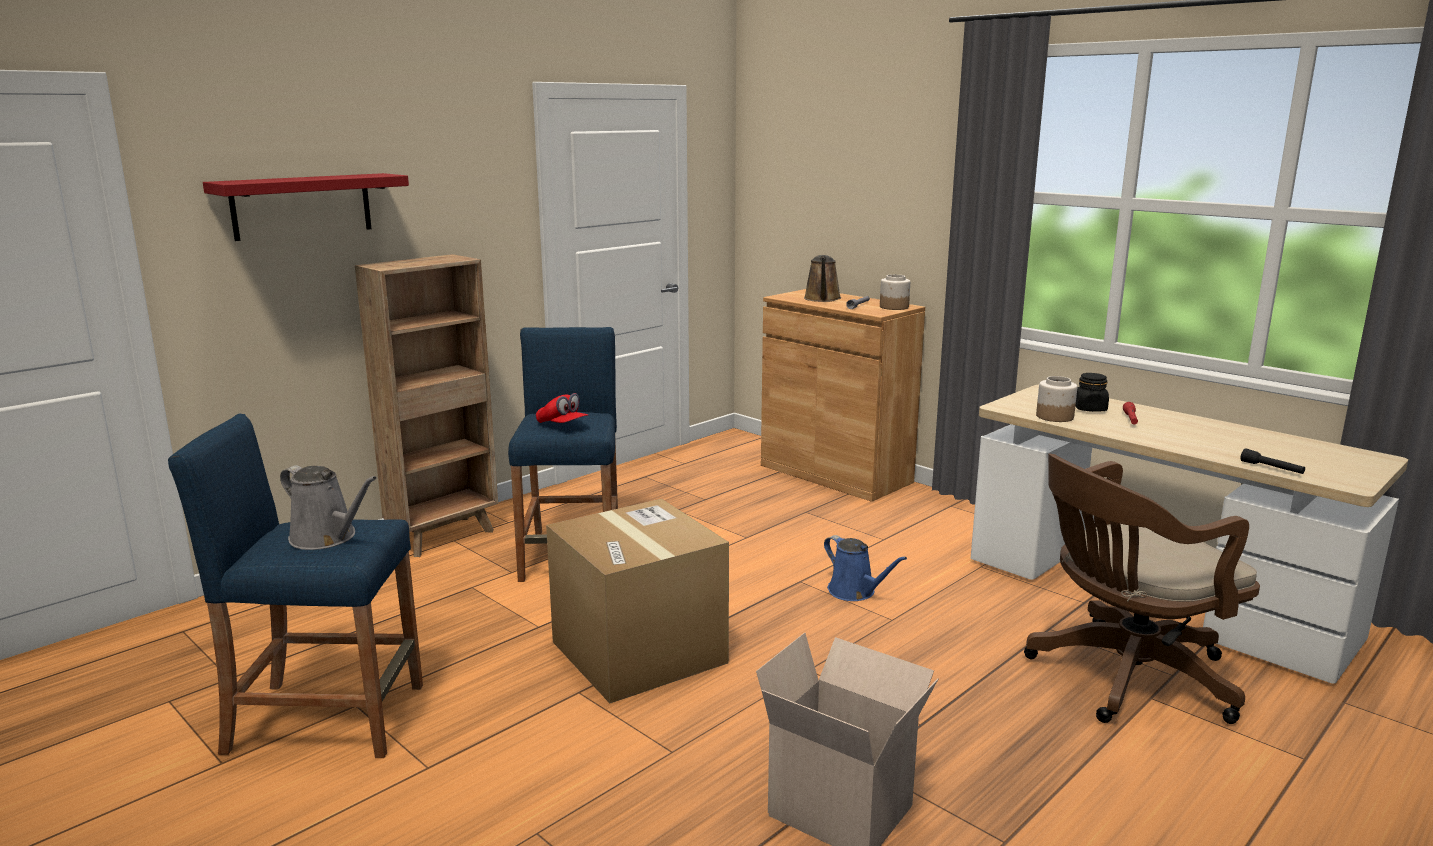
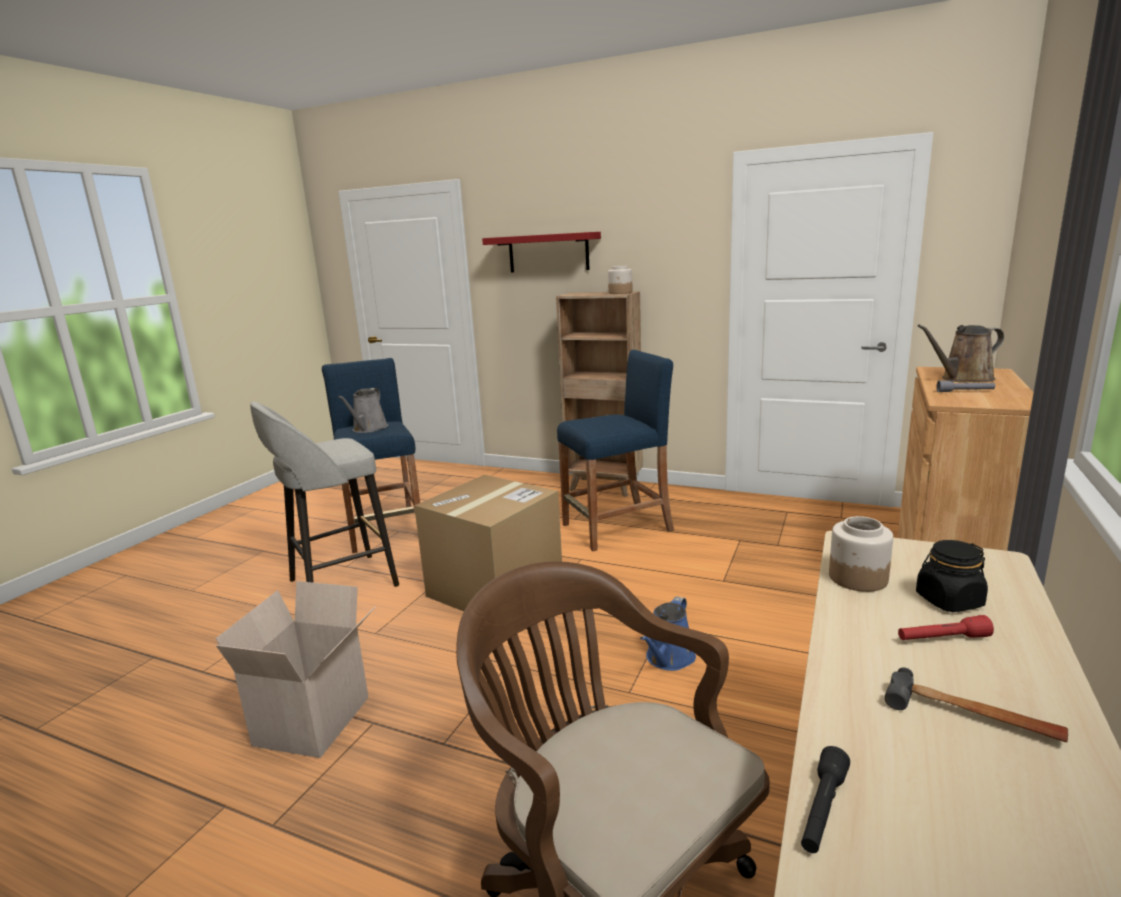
camera: 70 degrees right, 0 degrees up
(489, 776) = (339, 584): none -> grey stool
(562, 425) = (592, 423): red cap -> none
(894, 307) = (1001, 402): jar -> jar (620, 293)
(1201, 432) = (971, 717): none -> hammer

